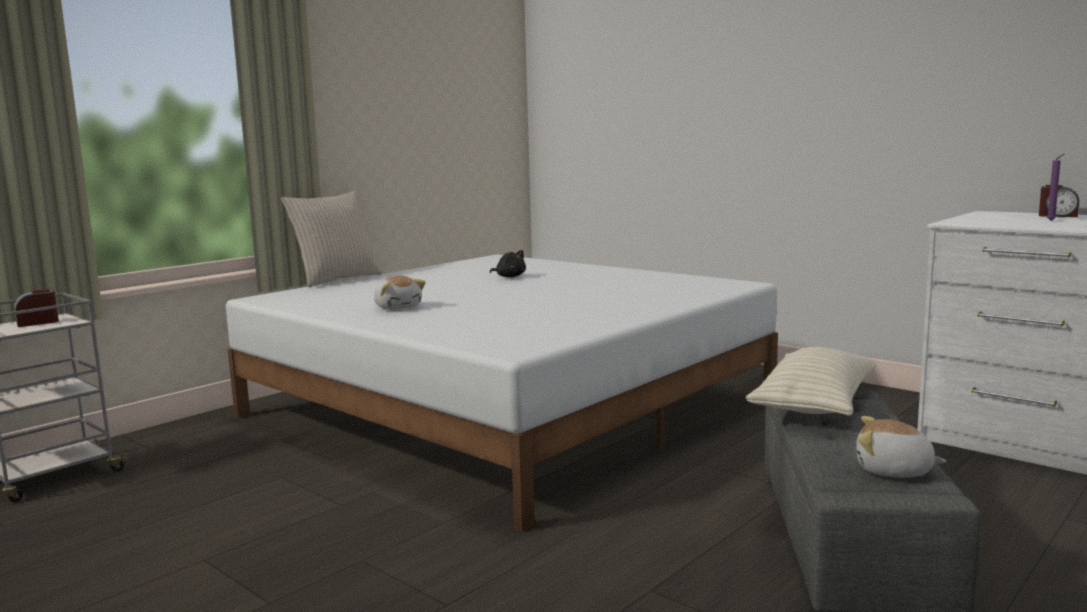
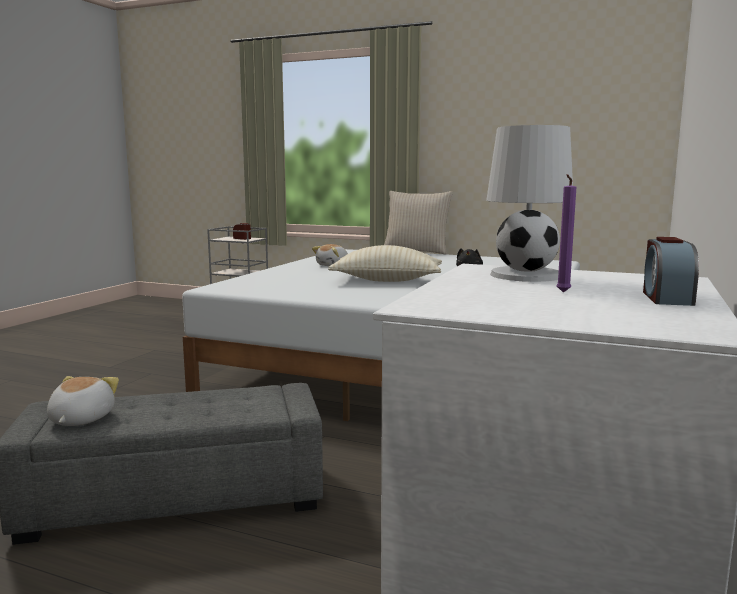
camera: 70 degrees right, 0 degrees up
(814, 405) = (252, 395): beige pillow -> beige pillow (387, 280)
(987, 221) = (525, 275): none -> white table lamp

